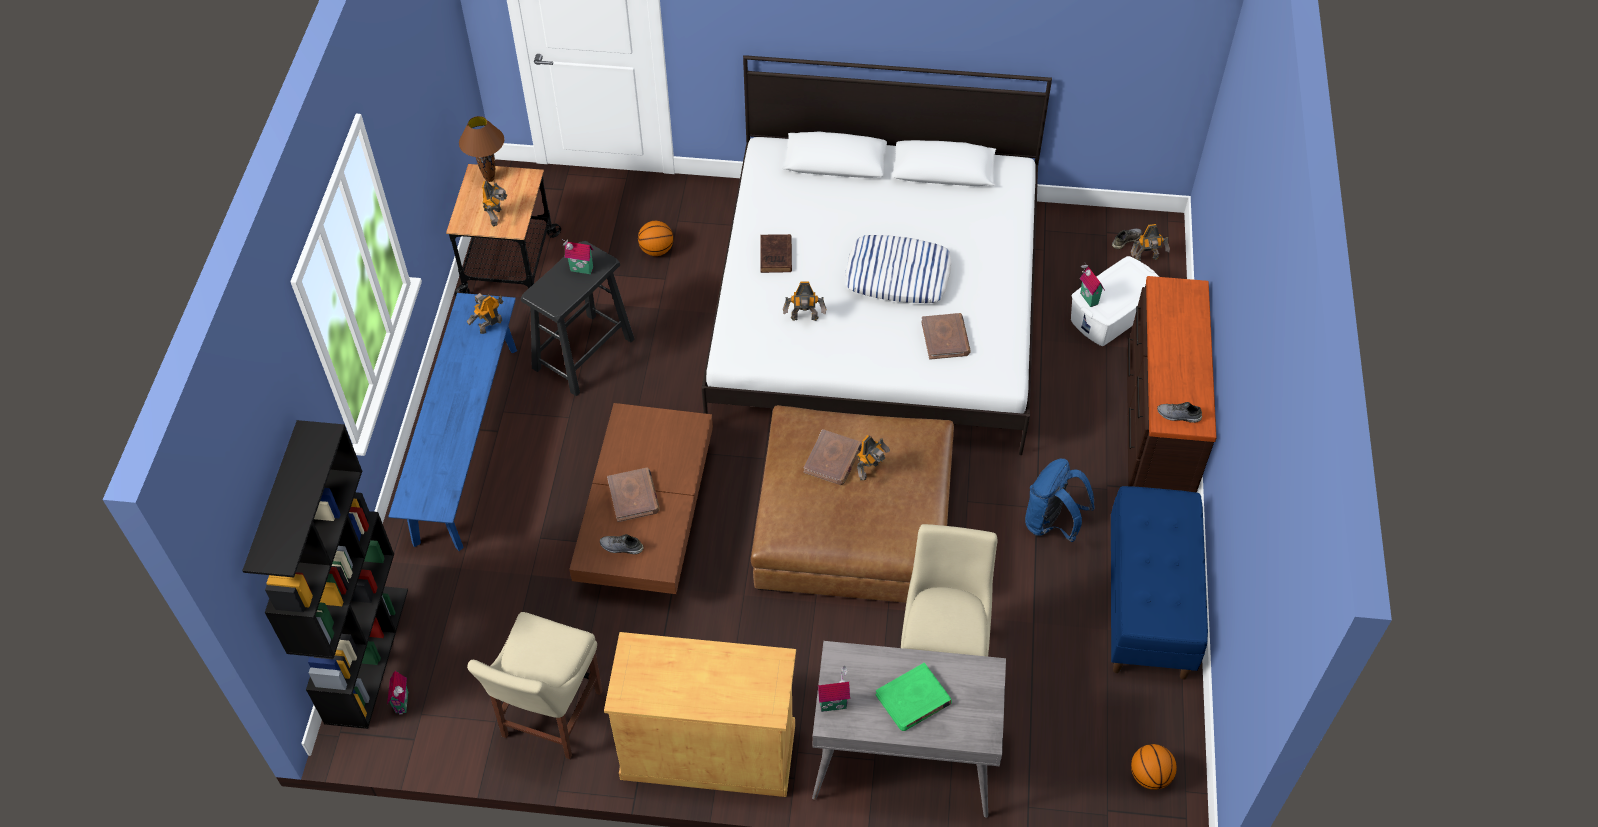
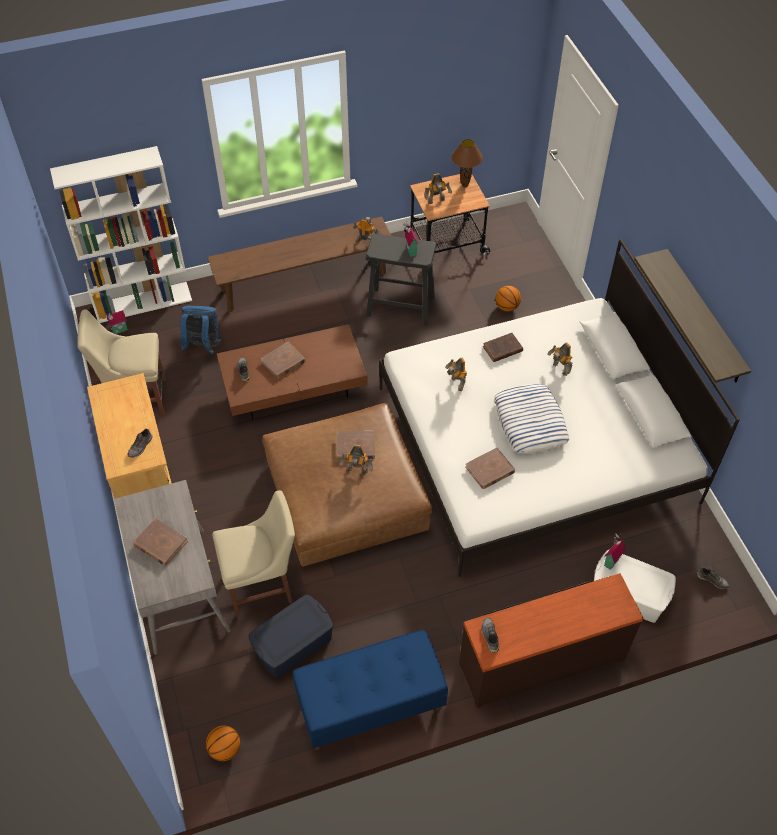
camera: 65 degrees right, 0 degrees up
(366, 654) = (143, 302): black bookcase -> white bookcase
(466, 442) = (304, 281): blue bench -> brown bench
(752, 671) = (141, 446): none -> grey shoe
(833, 703) = (141, 501): toy house -> none
(913, 699) = (160, 544): green book -> brown book
(936, 28) = (703, 317): none -> shelf
(1038, 655) = (292, 644): none -> blue storage box
(1052, 523) = (408, 617): blue backpack -> blue backpack (203, 346)
(1146, 259) = (702, 601): toy robot -> toy robot (559, 369)

